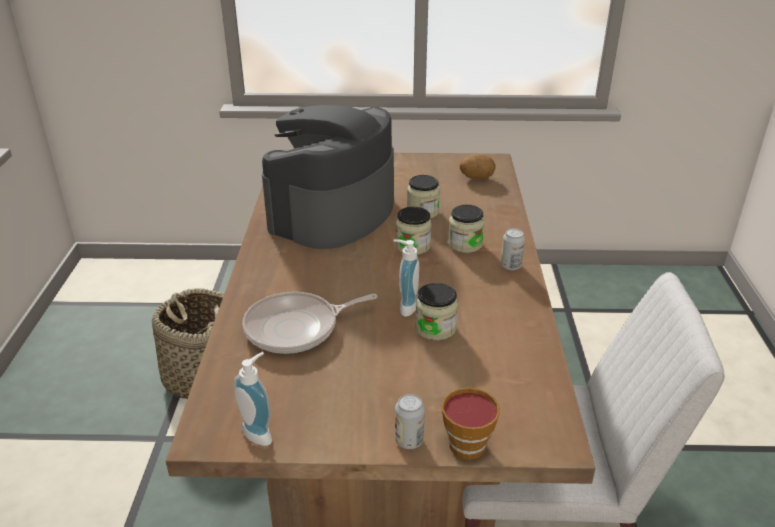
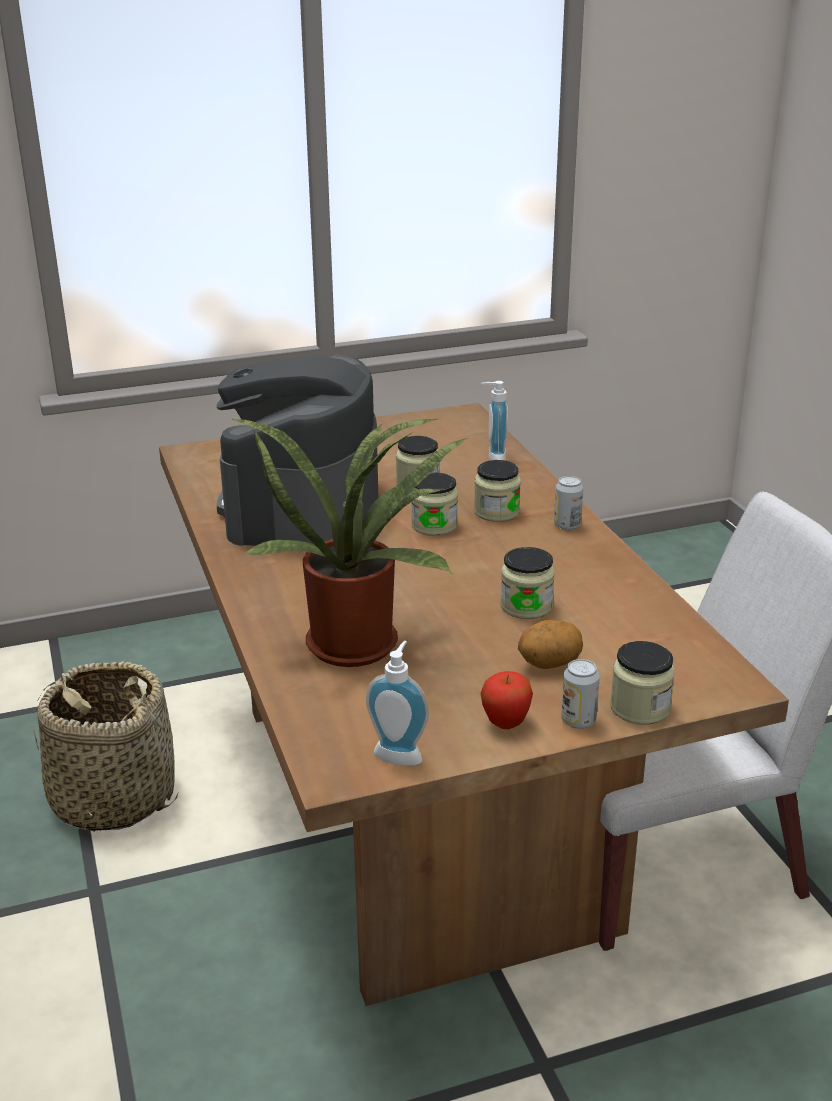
camera: 20 degrees left, 5 degrees down
(296, 328) = (357, 640): frying pan -> potted plant
(353, 427) = (505, 724): none -> apple
(405, 307) = (473, 591): soap dispenser -> soap dispenser (493, 459)
(464, 442) = (640, 708): cup -> jar
(476, 177) = (457, 436): potato -> potato (549, 664)

